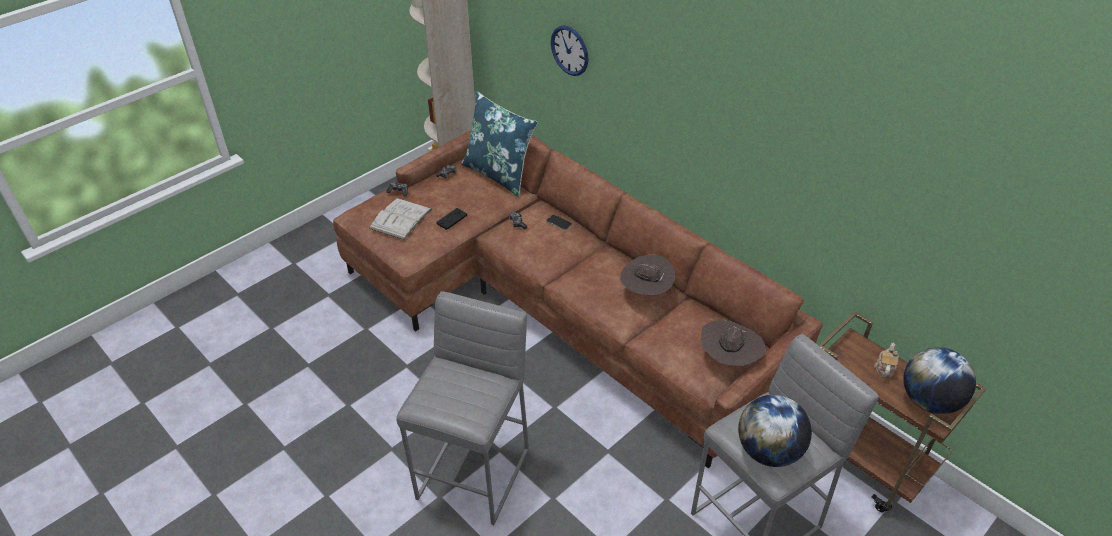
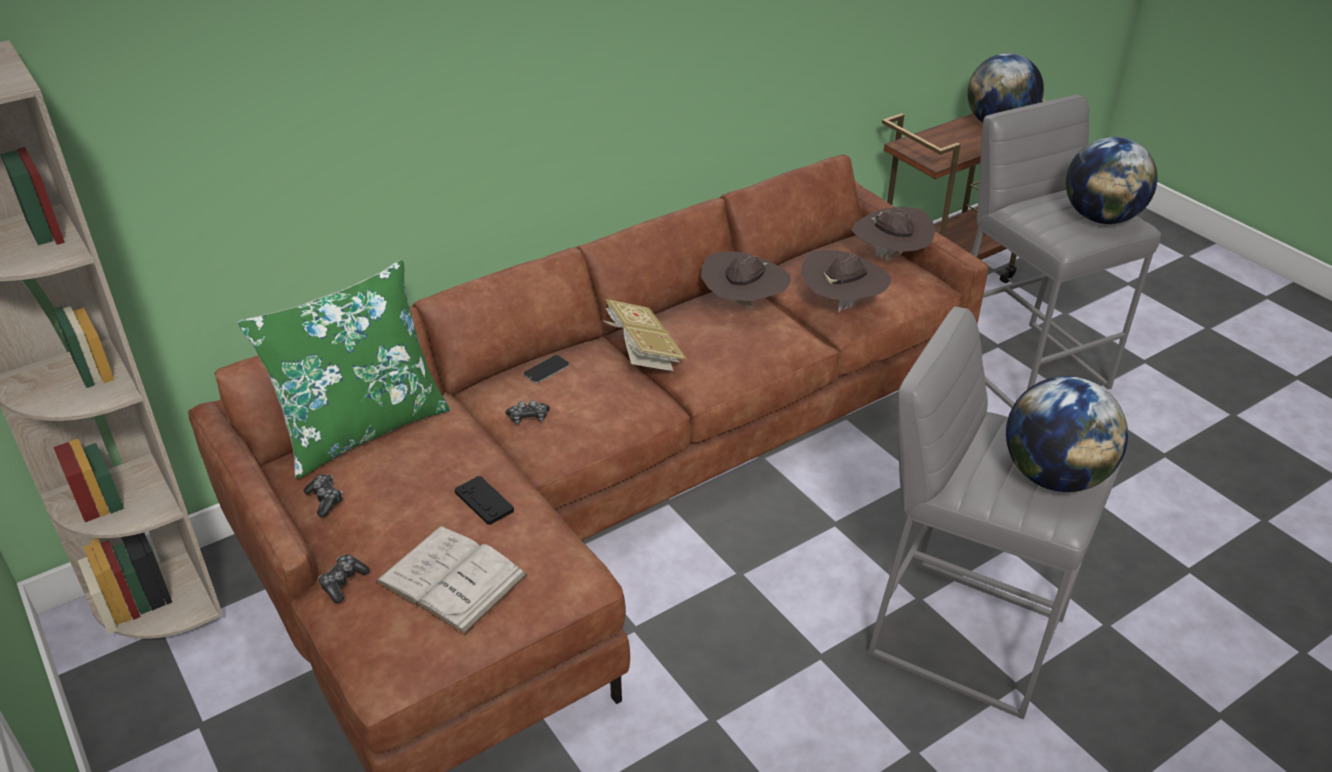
camera: 80 degrees left, 5 degrees down
(445, 400) = (1053, 476): none -> globe
(499, 174) = (362, 428): blue pillow -> green pillow
(570, 50) = (367, 103): wall clock -> none
(584, 255) = (642, 353): none -> book
(660, 336) = (842, 305): none -> brown hat
(884, 367) = (950, 137): teapot -> none

